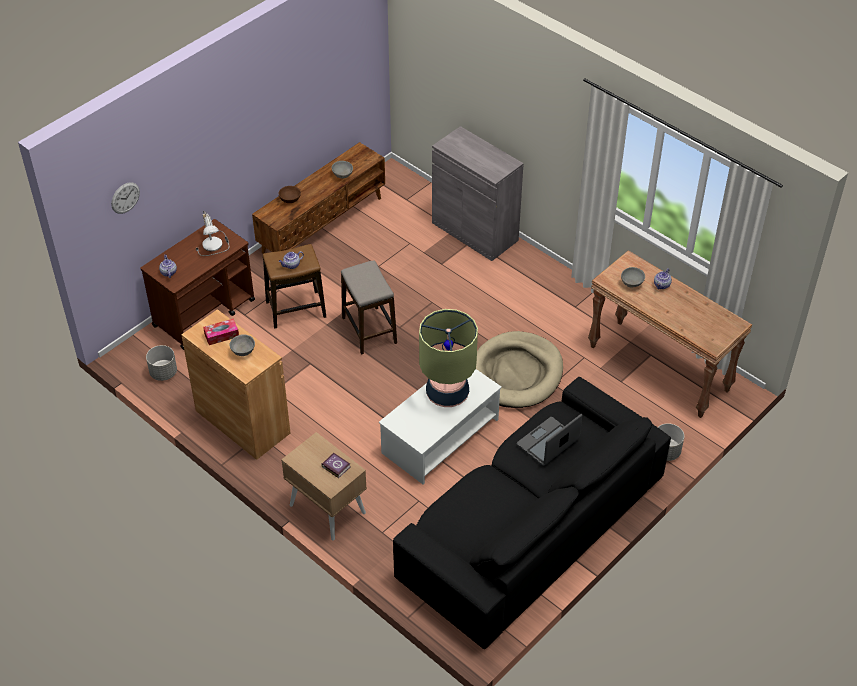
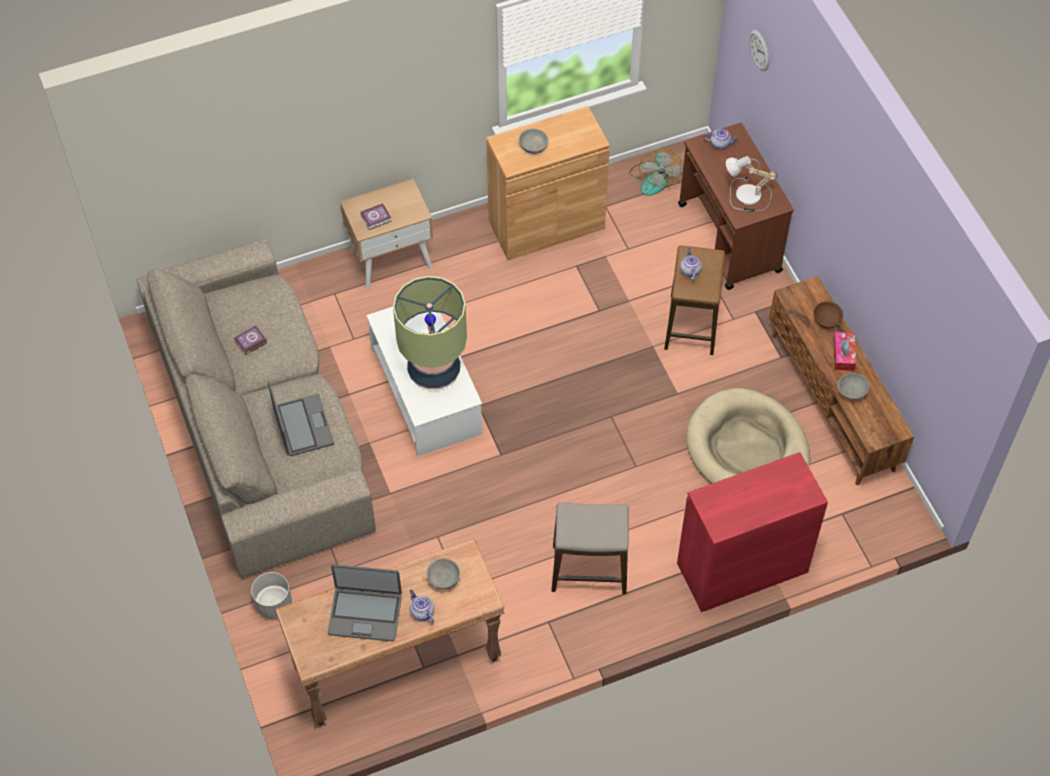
camera: 115 degrees right, 10 degrees up
(163, 372) = (654, 178): grey planter -> fan
(221, 335) = (567, 137): tissue box -> tissue box (843, 354)
(369, 330) = (621, 384): stool -> stool (589, 570)
(474, 231) = (742, 568): grey cabinet -> red cabinet
(496, 509) = (250, 342): none -> book
(516, 373) = (475, 505): beige dog bed -> beige dog bed (747, 449)
(530, 525) = (262, 423): black sofa -> beige sofa
(684, 311) = (365, 614): none -> laptop

